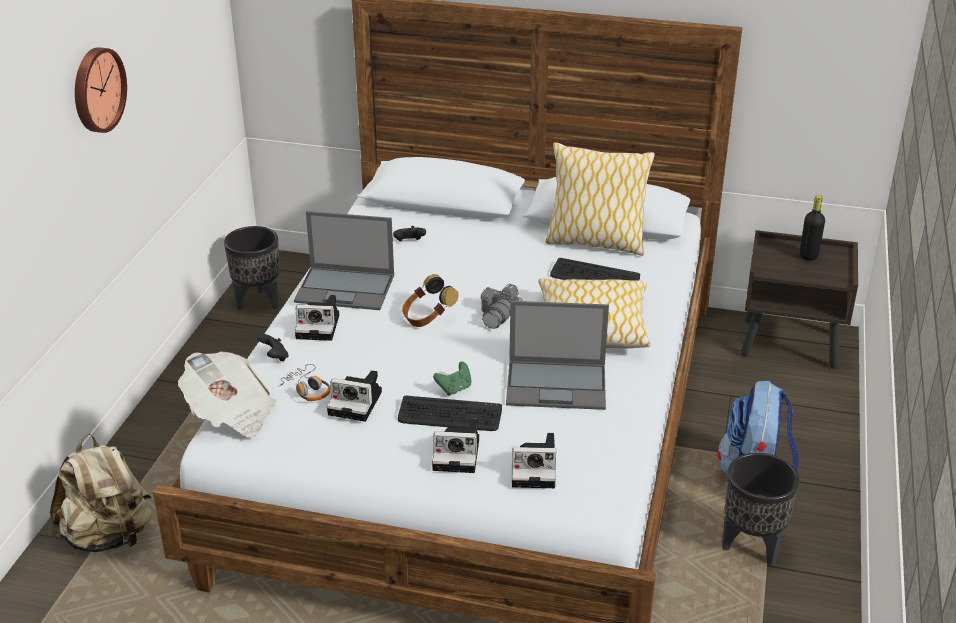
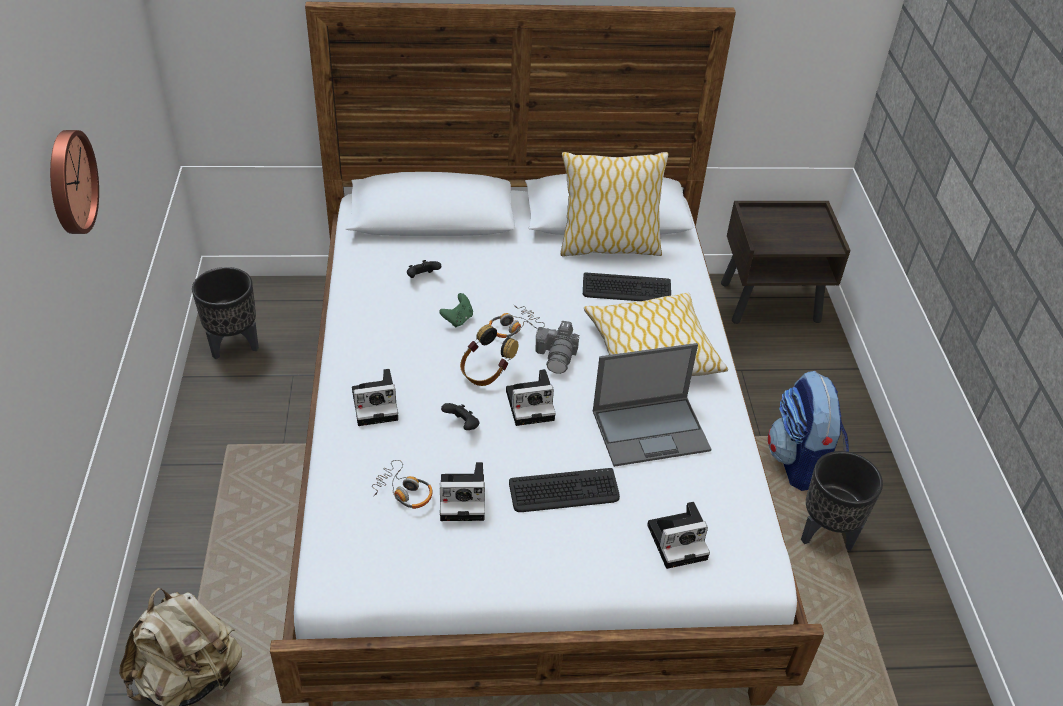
camera: 20 degrees left, 10 degrees up
(230, 413) = (333, 541): newspaper -> none
(275, 357) = (346, 455): black game controller -> black game controller (462, 425)
(346, 288) = (383, 349): laptop -> none
(454, 389) = (553, 456): green game controller -> green game controller (458, 319)
(458, 454) = (595, 539): camera -> camera (532, 404)
(471, 290) = (513, 327): none -> headphones
(808, 256) = (791, 222): black bottle -> none

